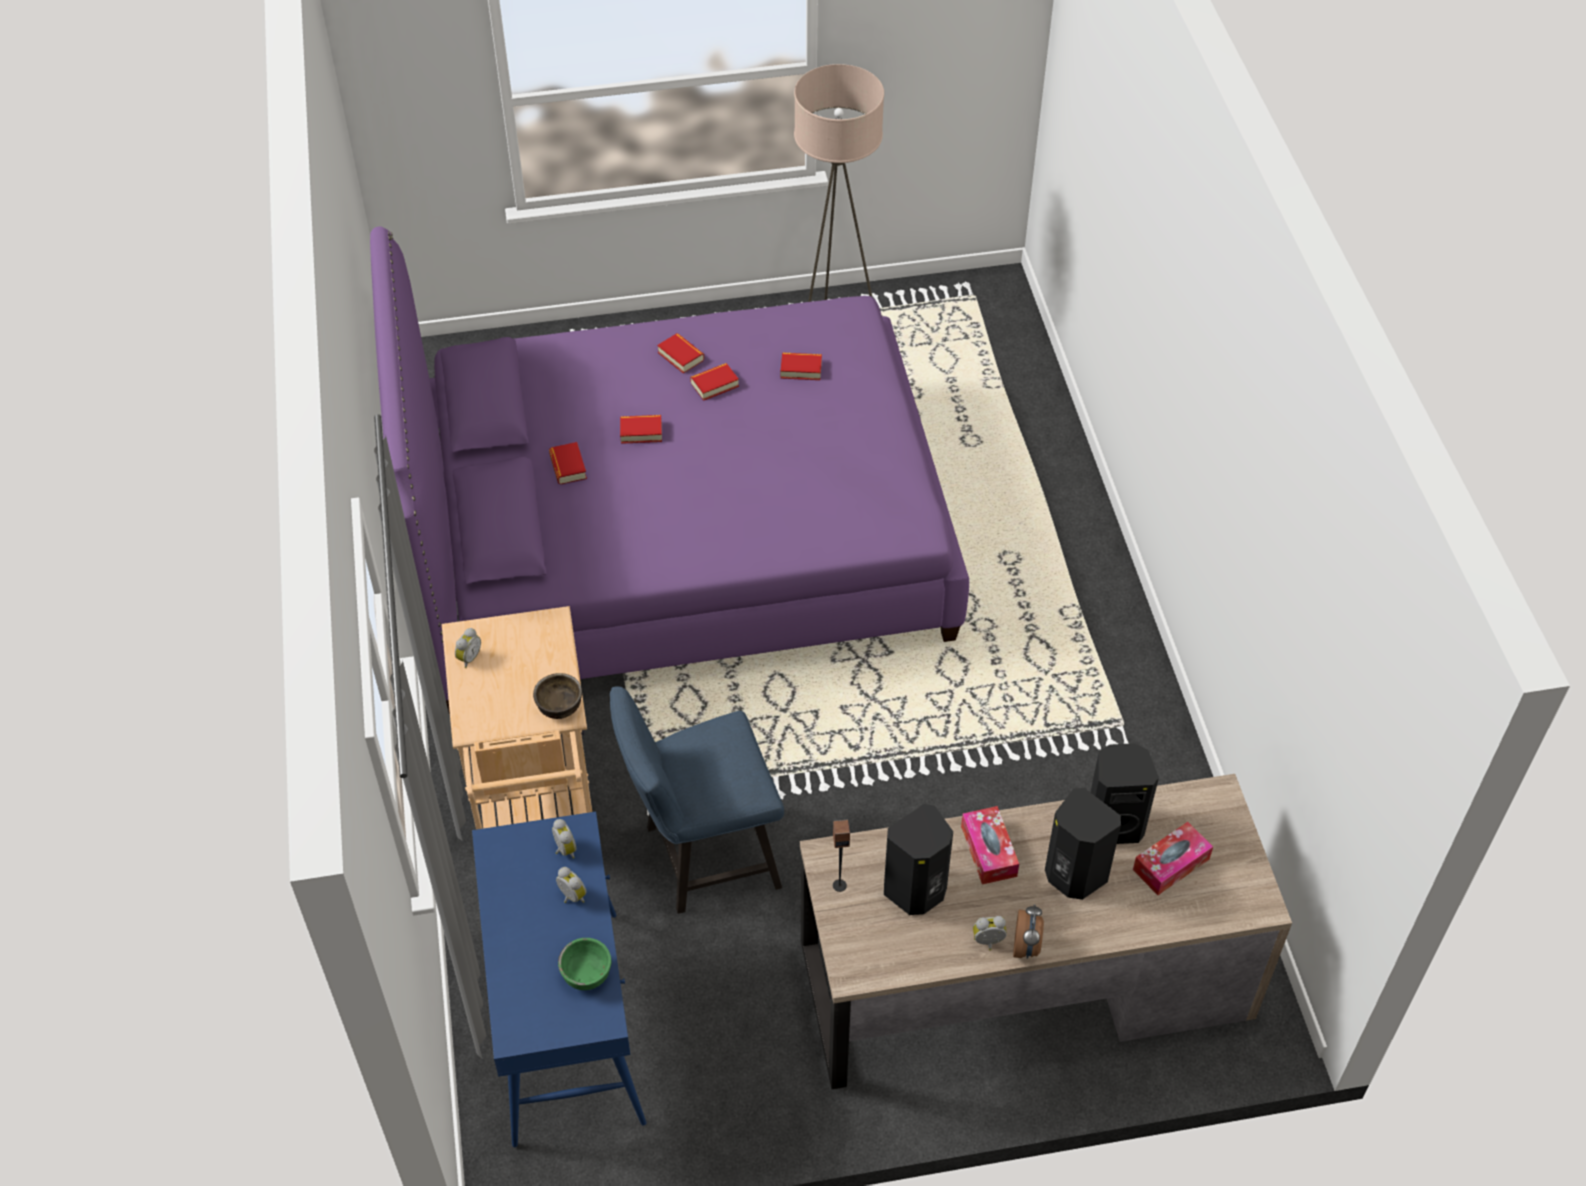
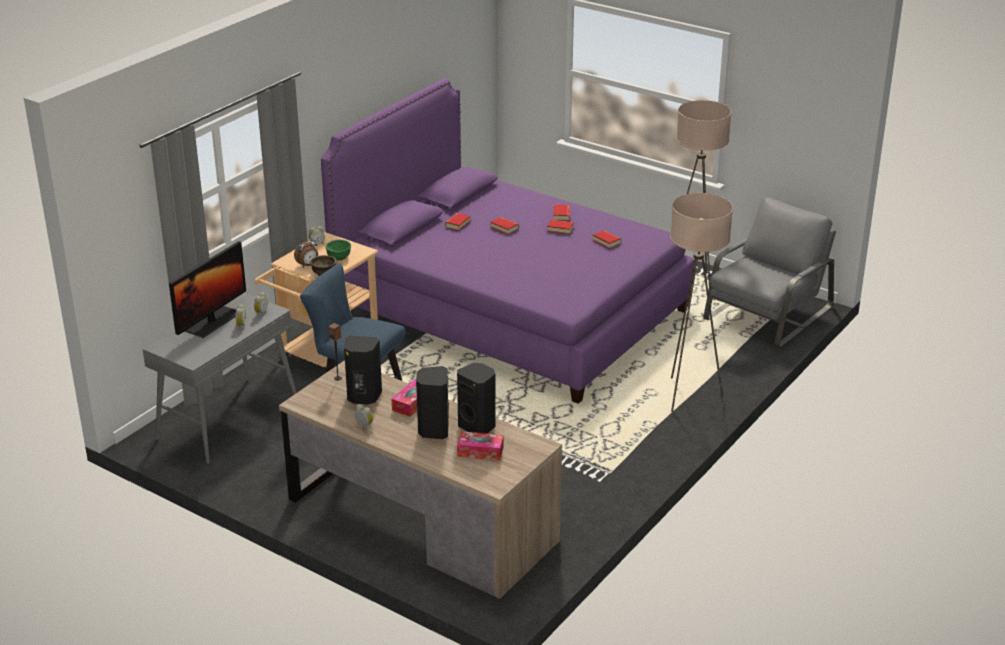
camera: 45 degrees right, 20 degrees down
(520, 922) = (212, 321): none -> monitor
(565, 1025) = (228, 419): blue console table -> grey console table
(586, 974) = (209, 347): green bowl -> green bowl (339, 257)
(974, 331) = (767, 314): none -> grey armchair
(1026, 946) = (376, 437): alarm clock -> alarm clock (308, 265)
(1052, 532) = (688, 395): none -> beige floor lamp

